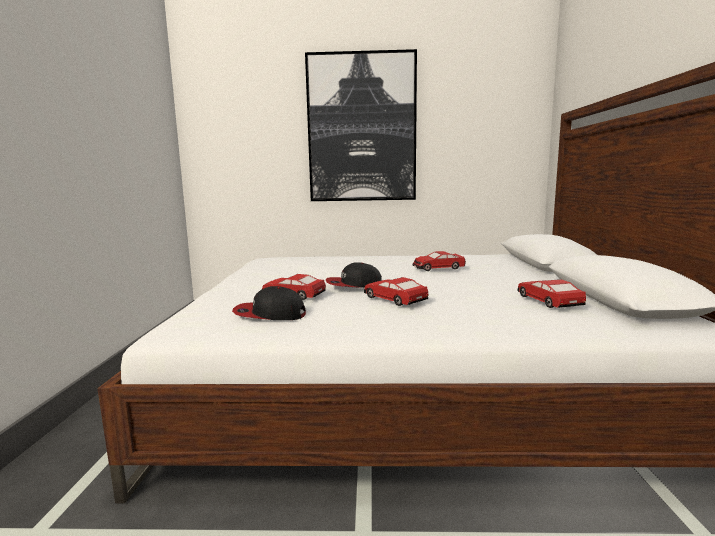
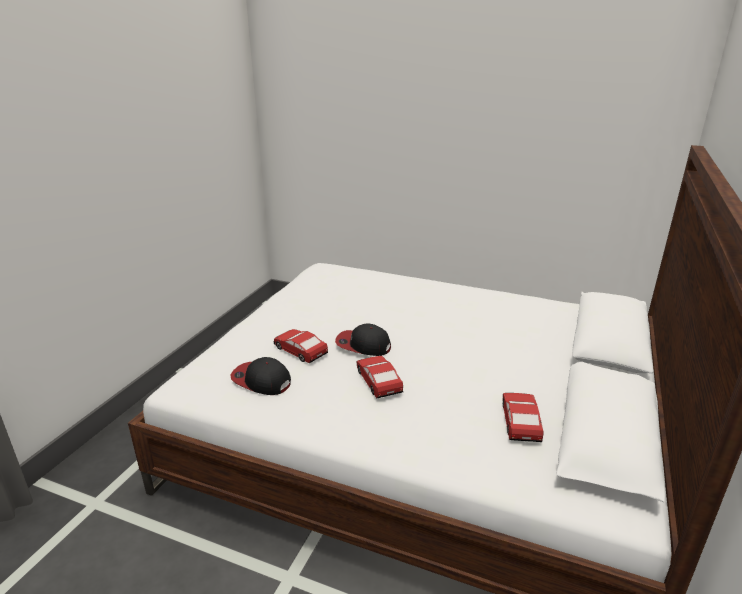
camera: 20 degrees right, 15 degrees up
(362, 128) = (447, 123): picture -> none
(438, 268) = (472, 327): toy car -> none

